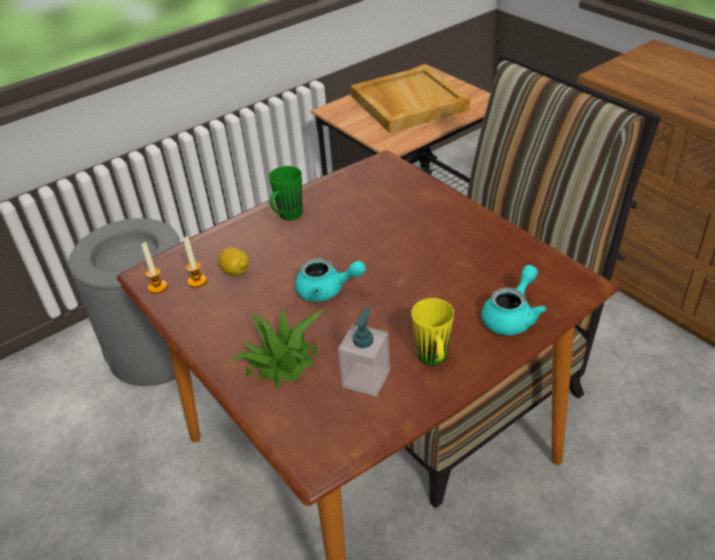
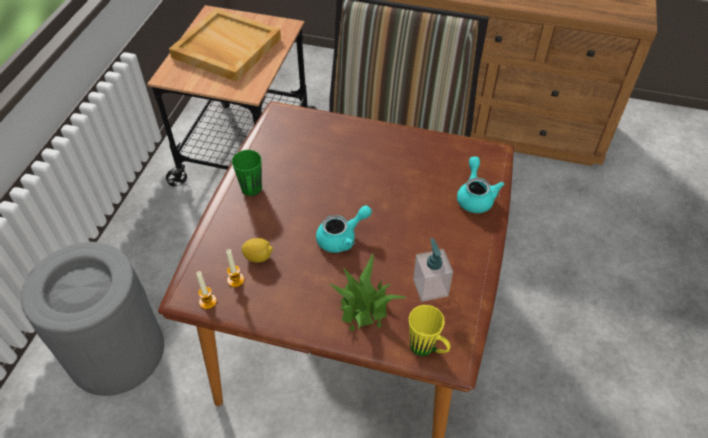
camera: 40 degrees left, 10 degrees up
(434, 361) = (458, 252): yellow mug -> yellow mug (427, 349)

